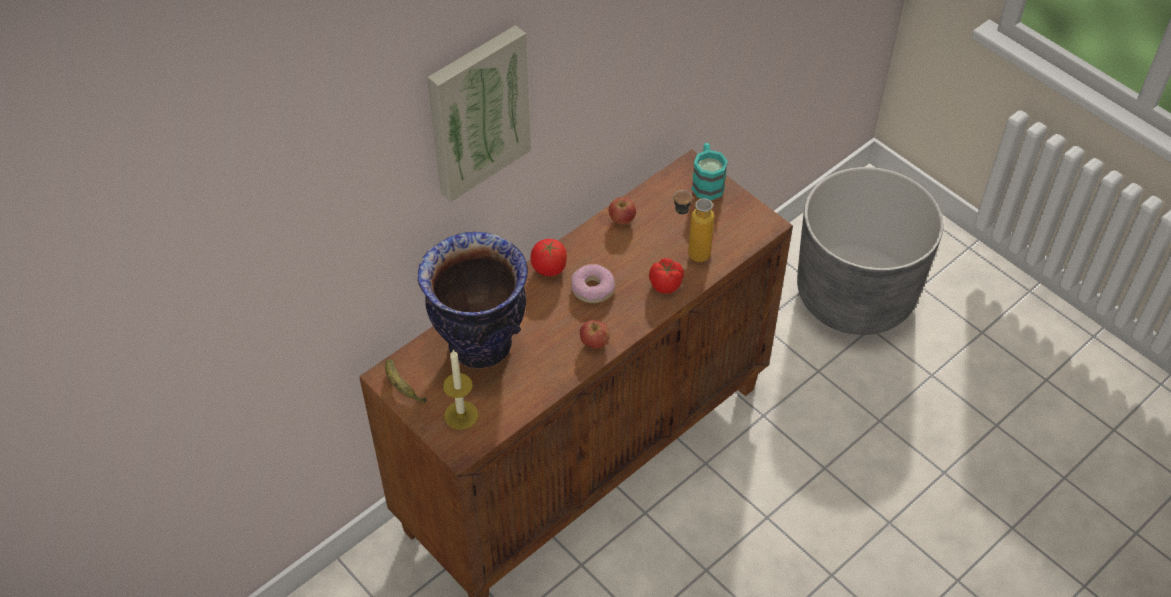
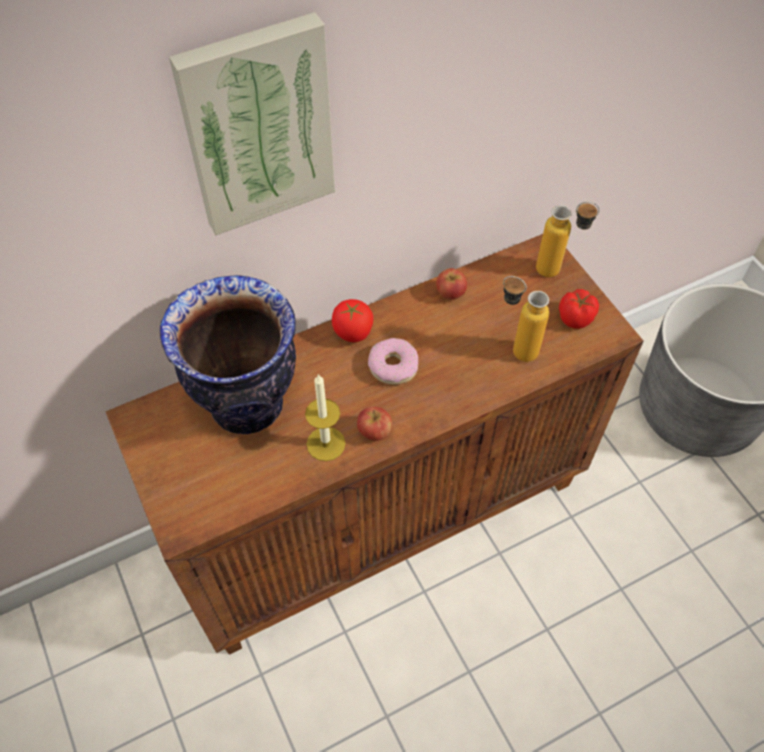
camera: 15 degrees right, 5 degrees up
(402, 387) = (145, 435): banana -> none
(461, 415) = (196, 485): candle -> candle (326, 443)
(666, 284) = (478, 379): tomato -> tomato (576, 318)
(707, 182) = (558, 270): turquoise mug -> bottle

